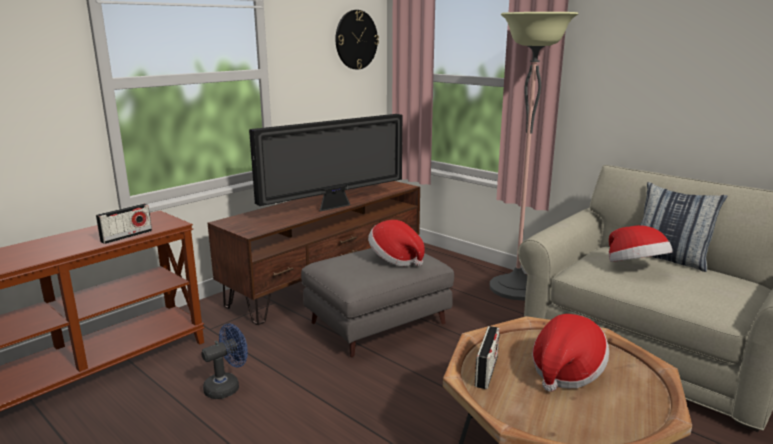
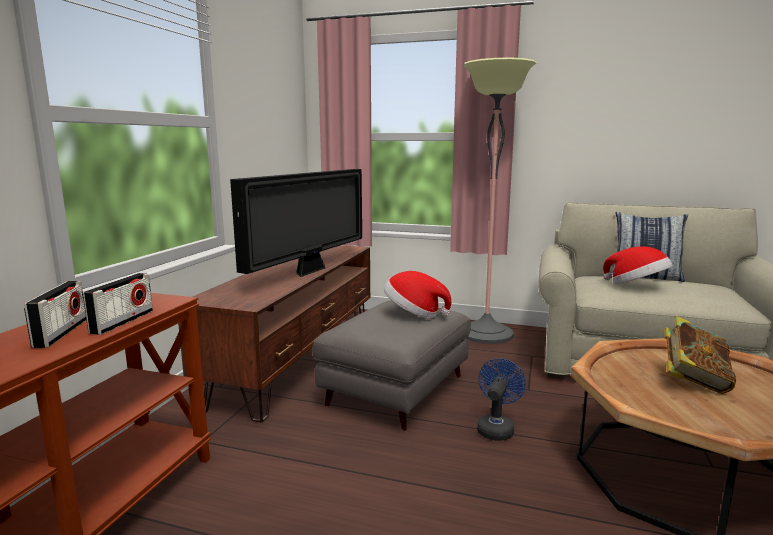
camera: 25 degrees left, 5 degrees down
(227, 386) = (292, 504): blue fan -> blue fan (496, 428)
(356, 40) = (284, 96): wall clock -> none
(486, 371) = (635, 396): radio -> radio (61, 333)
(566, 372) = (693, 381): hat -> book

